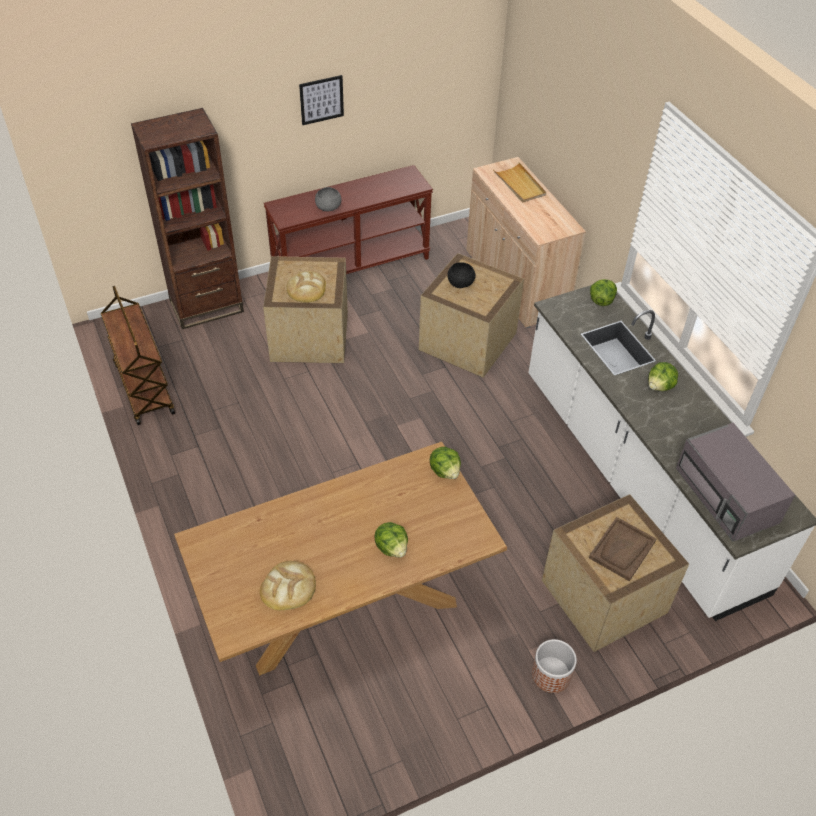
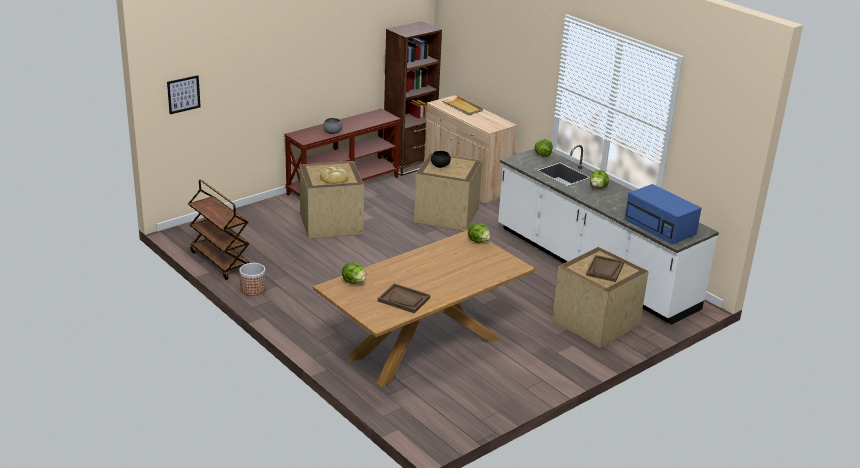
camera: 15 degrees left, 20 degrees down
(207, 307) = (245, 216): brown bookcase -> brown bookcase (409, 165)
(288, 587) = (404, 299): bread -> brown tray
(321, 100) = (323, 56): picture -> picture (183, 94)
(392, 547) = (462, 276): lettuce -> lettuce (354, 282)
(551, 675) = (578, 361): planter -> planter (253, 289)
(727, 496) = (661, 227): grey microwave -> blue microwave

